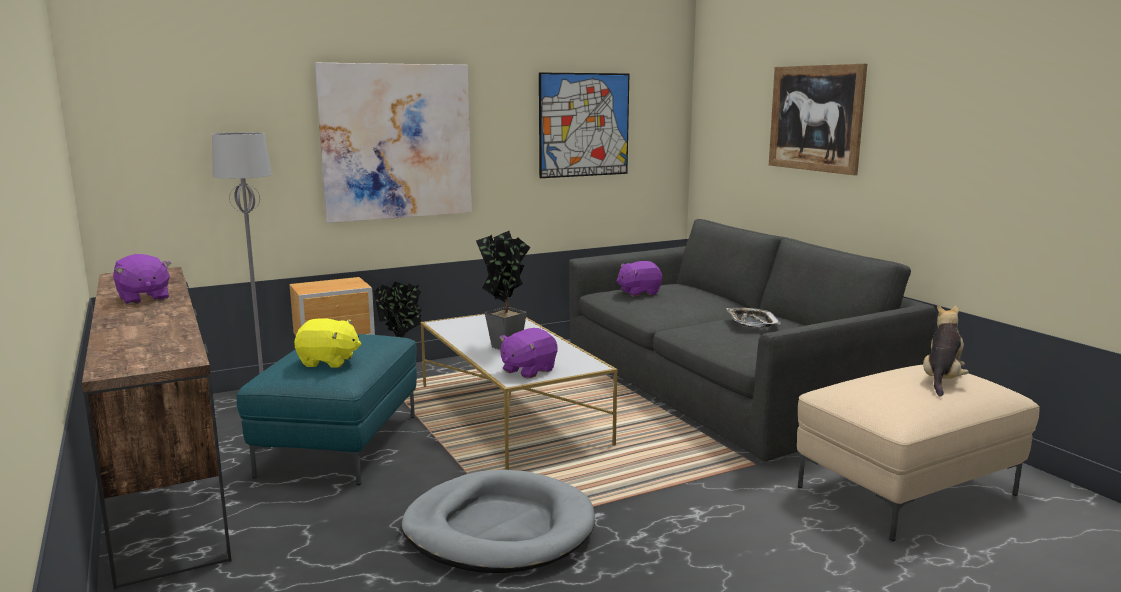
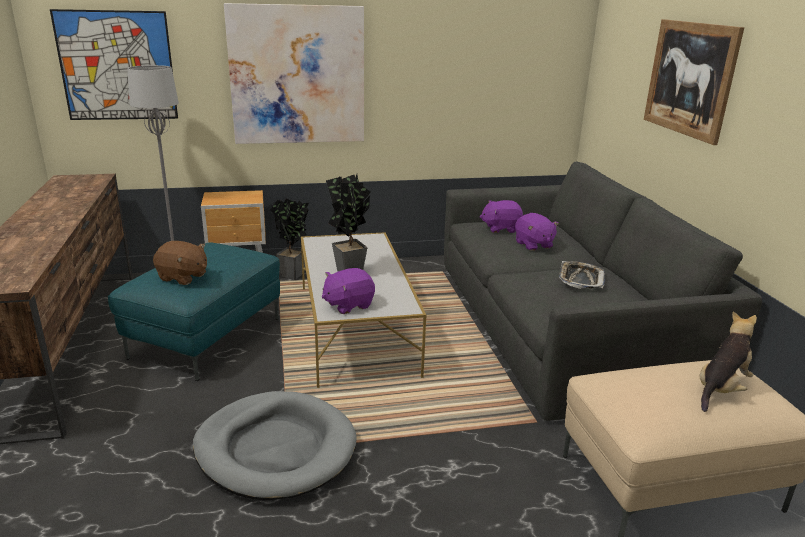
camera: 15 degrees right, 10 degrees up
(143, 298) = (55, 207): purple plush toy -> purple plush toy (533, 245)
(328, 362) = (183, 277): yellow plush toy -> brown plush toy
(584, 125) = (477, 64): picture -> picture (117, 66)

